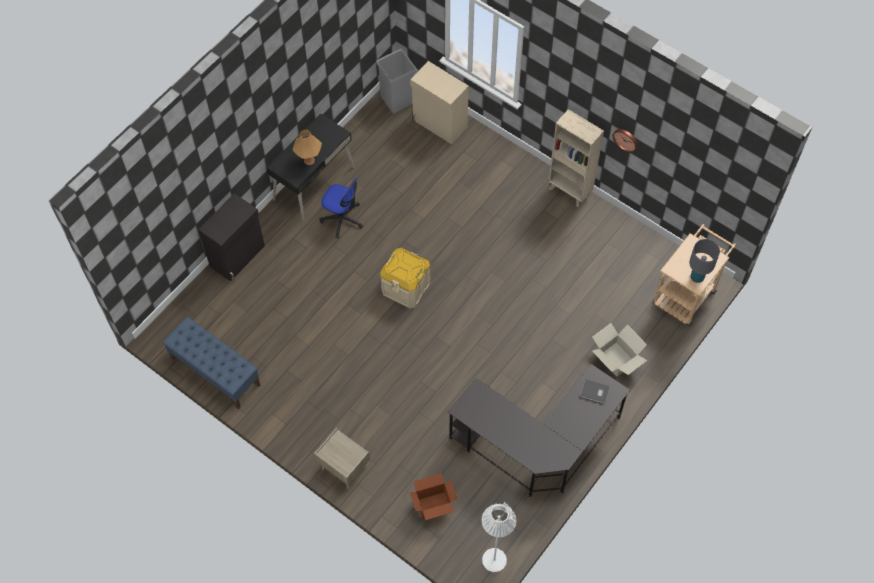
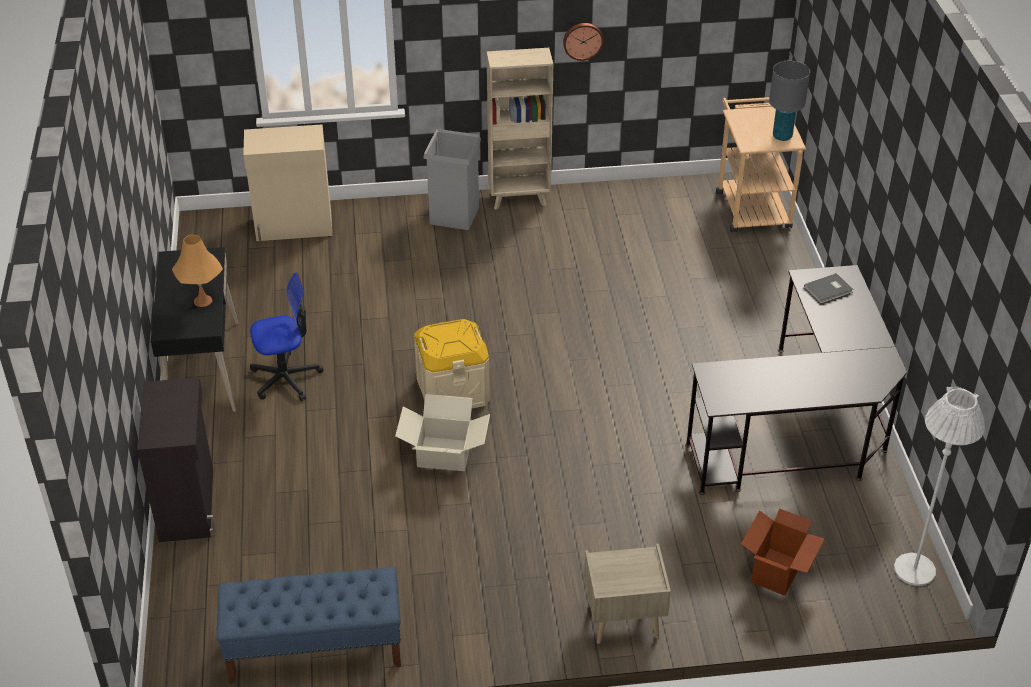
camera: 45 degrees left, 20 degrees down
(397, 99) = (212, 234): grey trash can -> grey trash can (454, 215)
(616, 359) = (765, 300): cardboard box -> cardboard box (444, 454)

